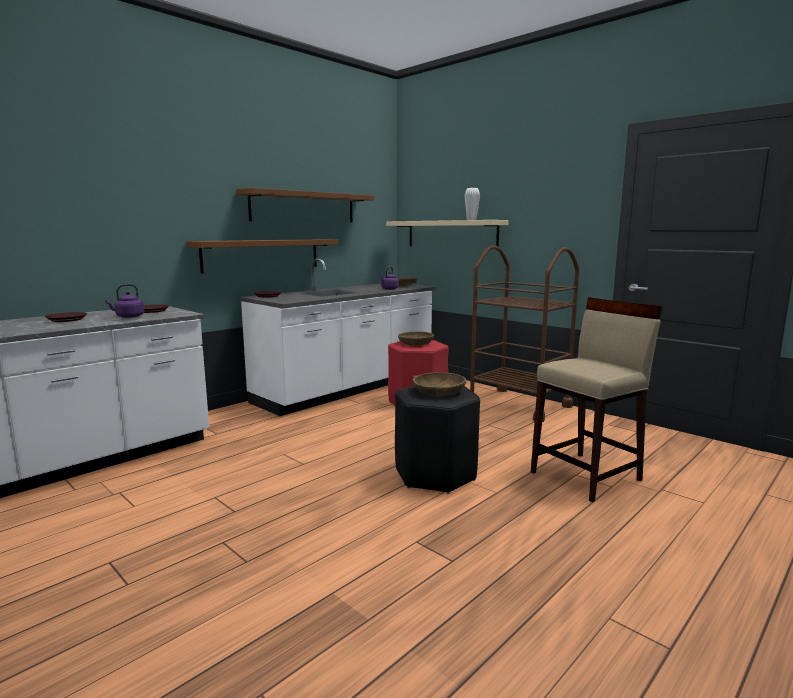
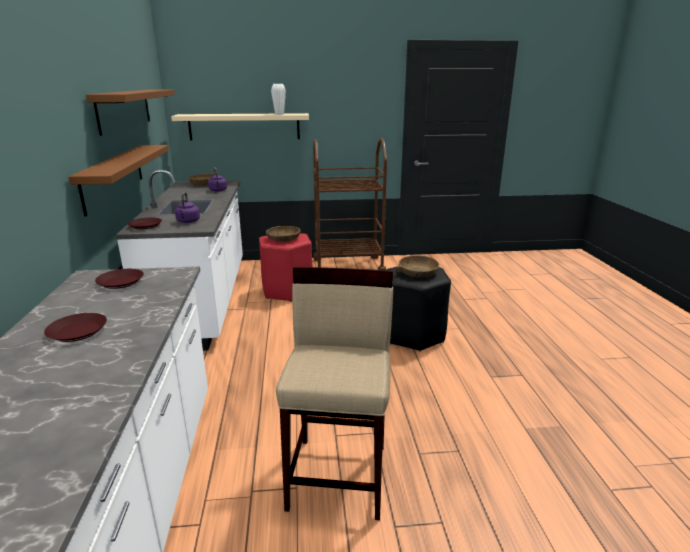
camera: 50 degrees left, 10 degrees up
(128, 317) = (139, 298): purple kettle -> purple kettle (188, 221)
(587, 476) = (469, 297): beige stool -> beige stool (339, 475)

